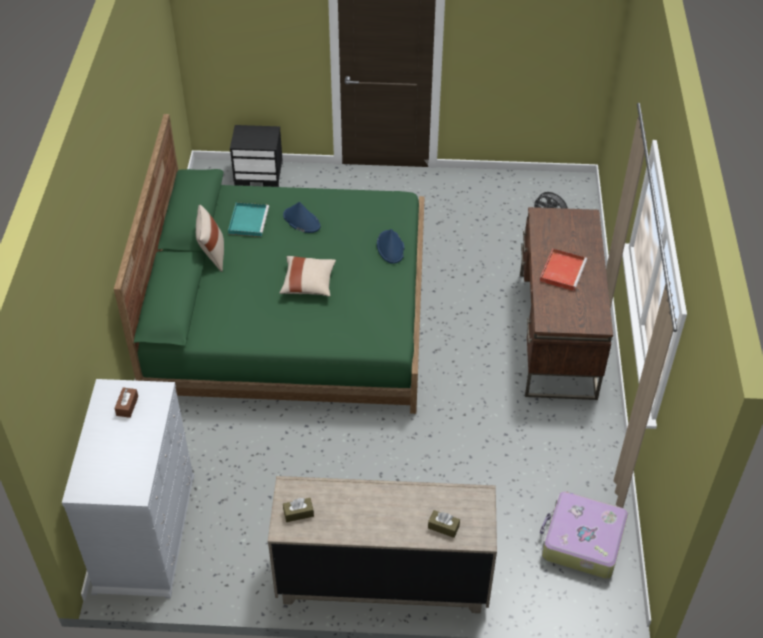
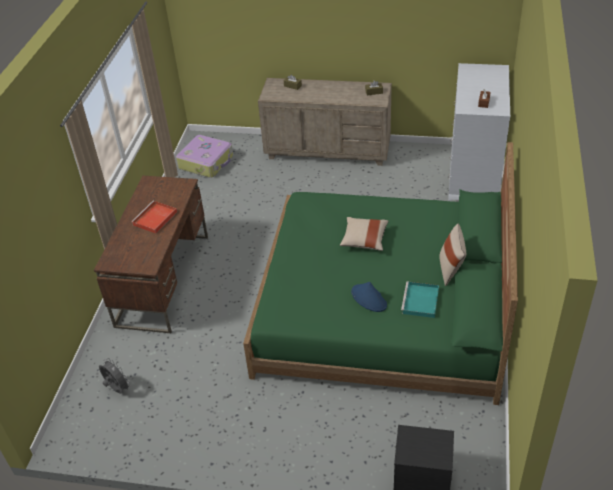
camera: 170 degrees left, 5 degrees down
(390, 247) = (289, 268): blue hat -> none

